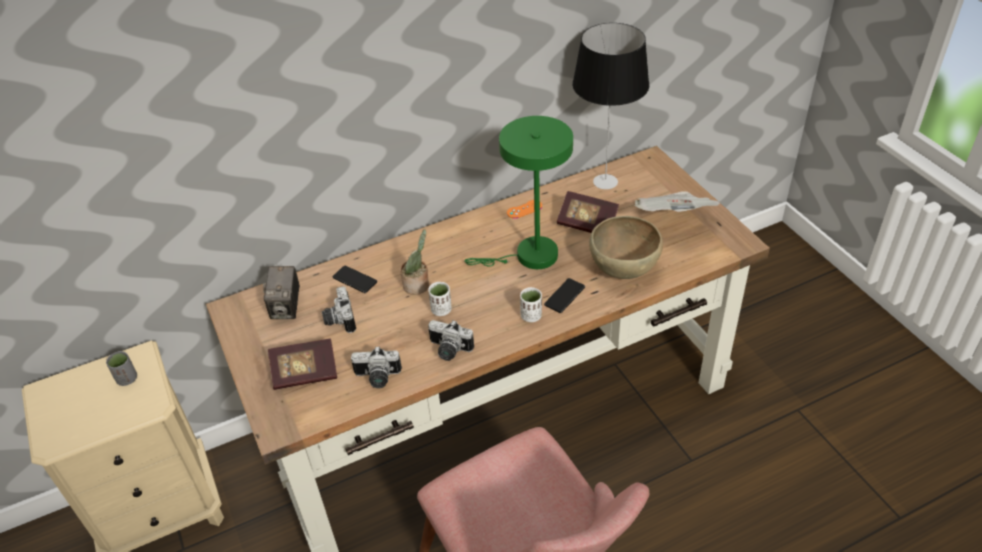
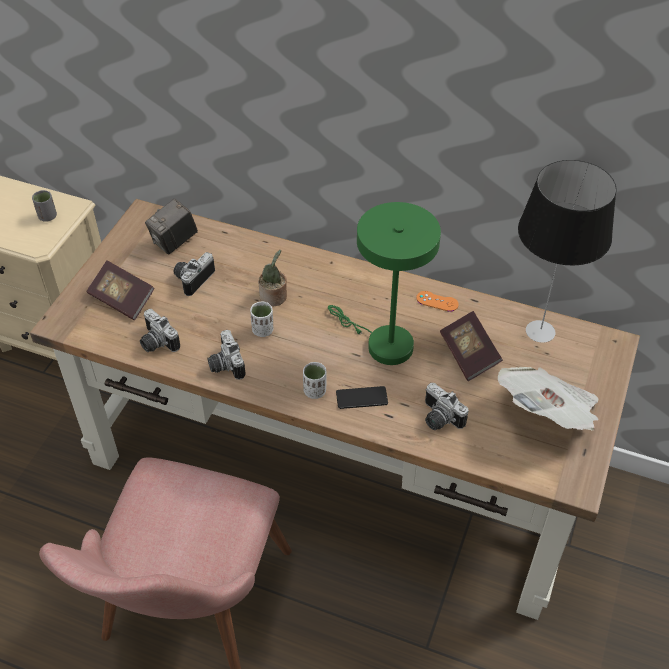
camera: 45 degrees right, 5 degrees up
(355, 280) = (241, 257): phone -> none
(624, 270) = (438, 419): brown bowl -> camera

